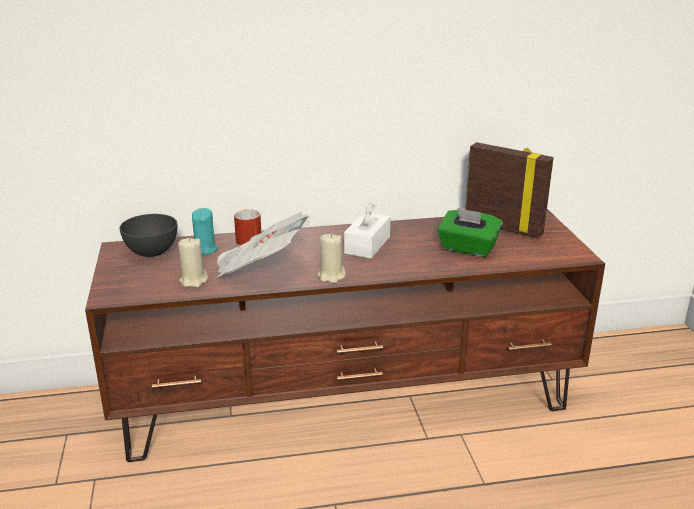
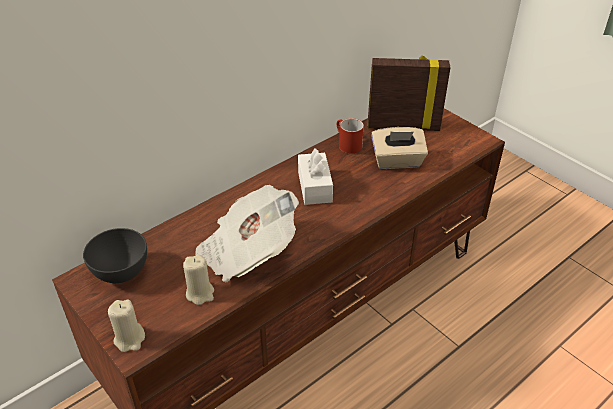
camera: 30 degrees left, 15 degrees up
(204, 249) = (172, 248): turquoise candle -> none
(247, 238) = (200, 218): red mug -> red mug (346, 144)
(331, 276) = (318, 237): beige candle -> beige candle (130, 339)
(467, 248) = (397, 161): green tissue box -> beige tissue box

